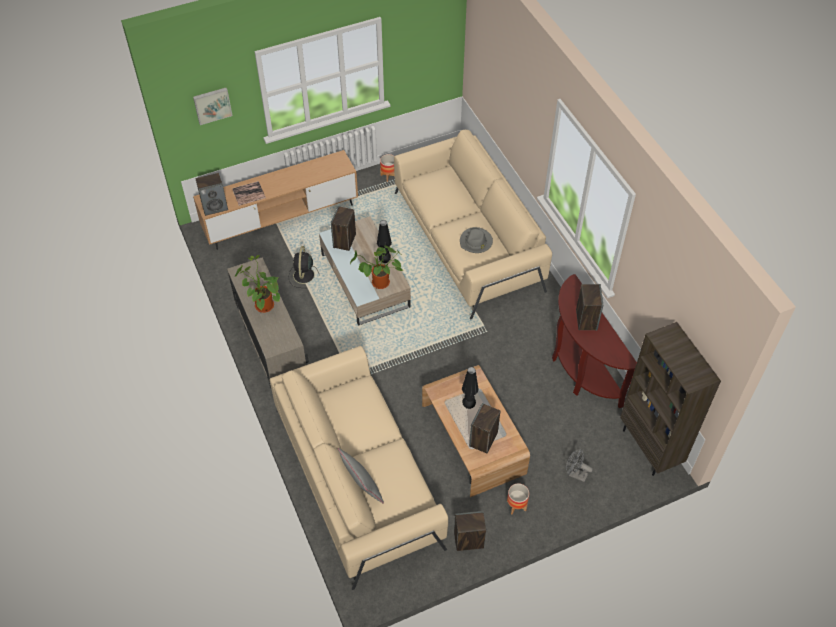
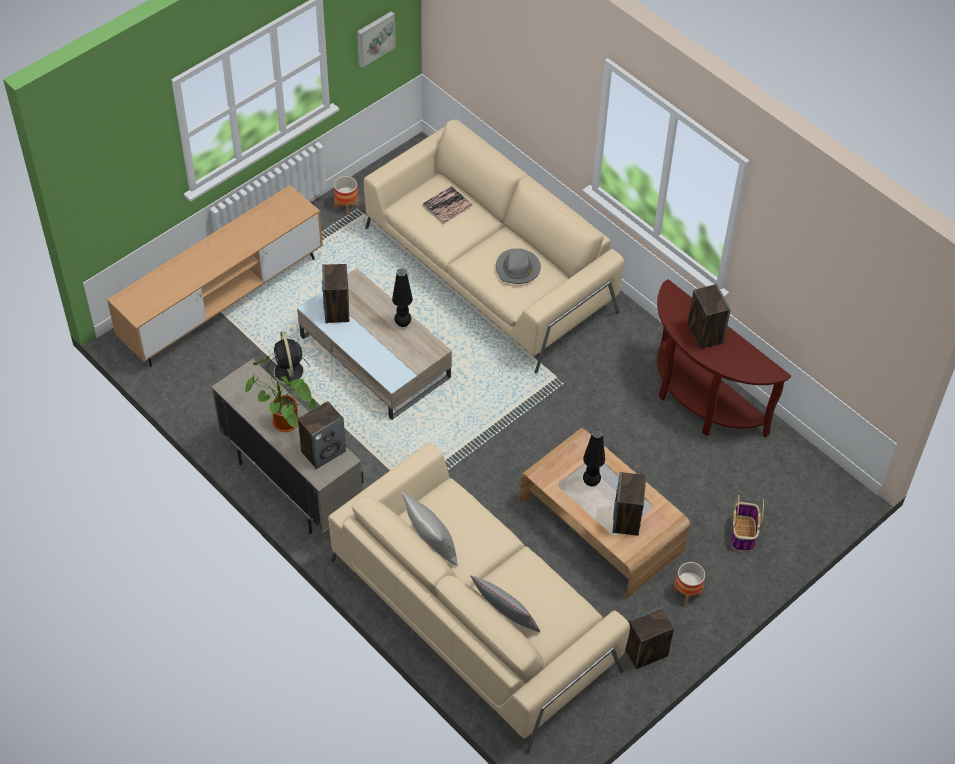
camera: 20 degrees left, 0 degrees up
(212, 105) = (122, 165): picture -> picture (374, 38)
(215, 207) = (145, 306): speaker -> speaker (323, 451)
(249, 194) = (185, 277): book -> book (447, 205)
(334, 418) = (431, 545): none -> grey pillow
(379, 284) = (409, 357): potted plant -> none
(575, 474) = (743, 534): grey fan -> basket
(650, 448) = (820, 476): brown bookcase -> none

